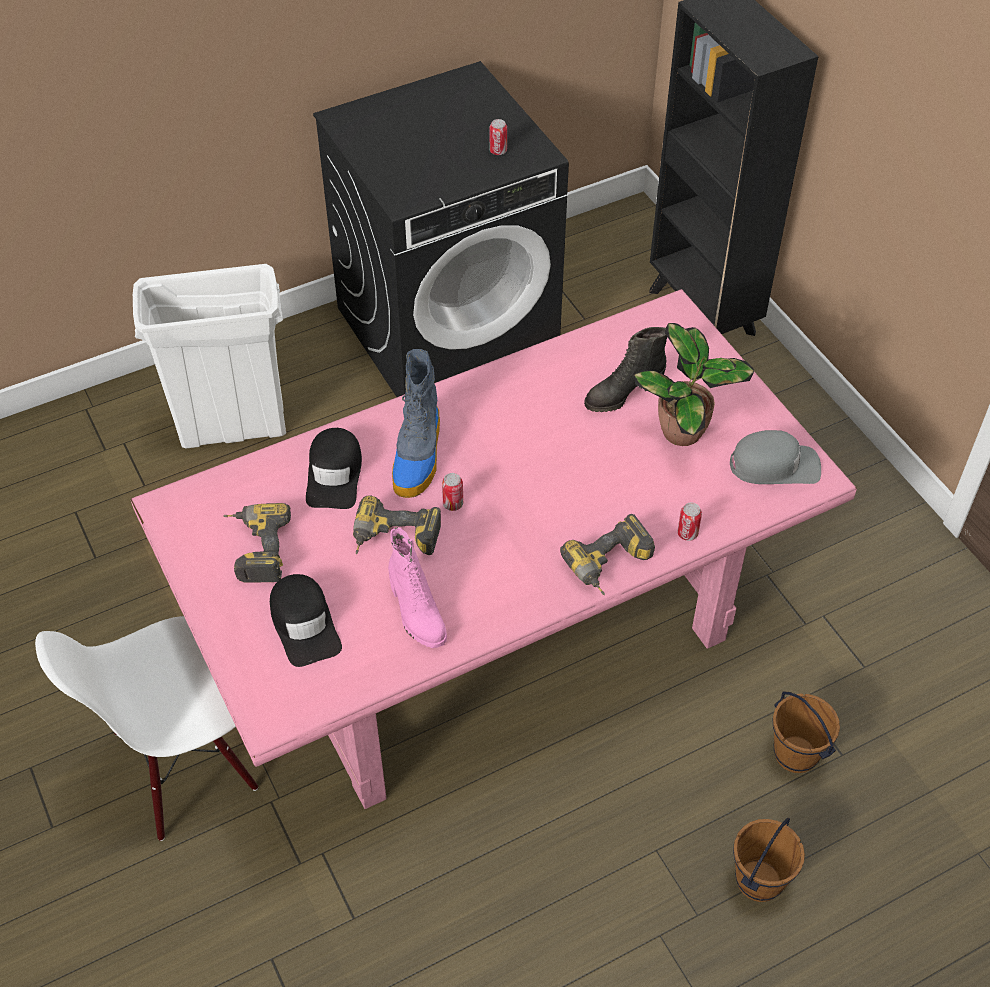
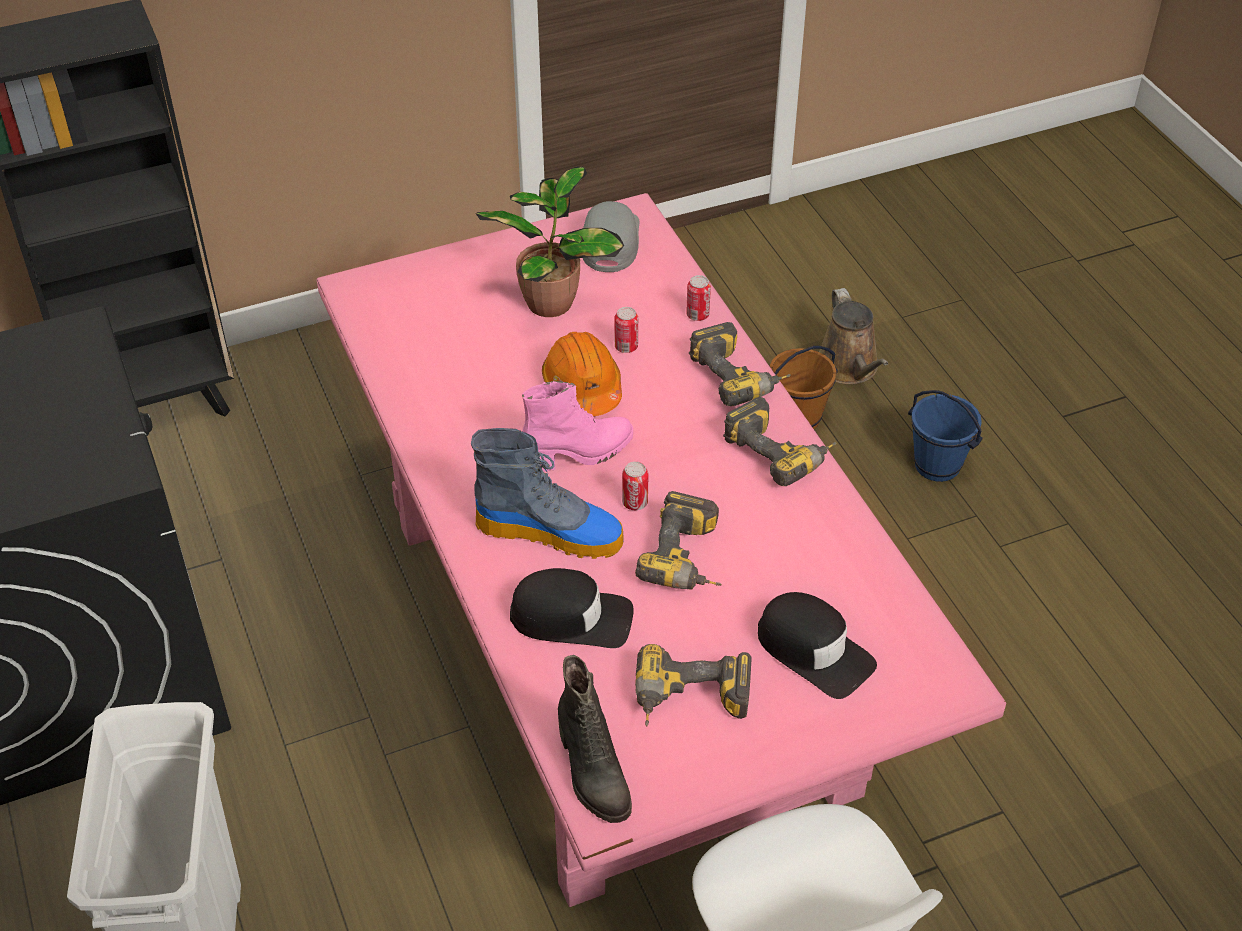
camera: 85 degrees left, 5 degrees down
(304, 624) = (814, 651): black cap -> black cap turned 60 degrees clockwise
(416, 613) = (799, 544): pink boot -> pink boot (579, 453)
(498, 151) = (52, 369): can -> can (626, 347)
(521, 599) = (781, 452): none -> power drill
(580, 461) = (582, 387): none -> orange hard hat
(622, 394) = (482, 343): black boot -> black boot (591, 774)
(759, 881) = (937, 465): brown bucket -> blue bucket
(881, 801) = (850, 368): none -> brown watering can

